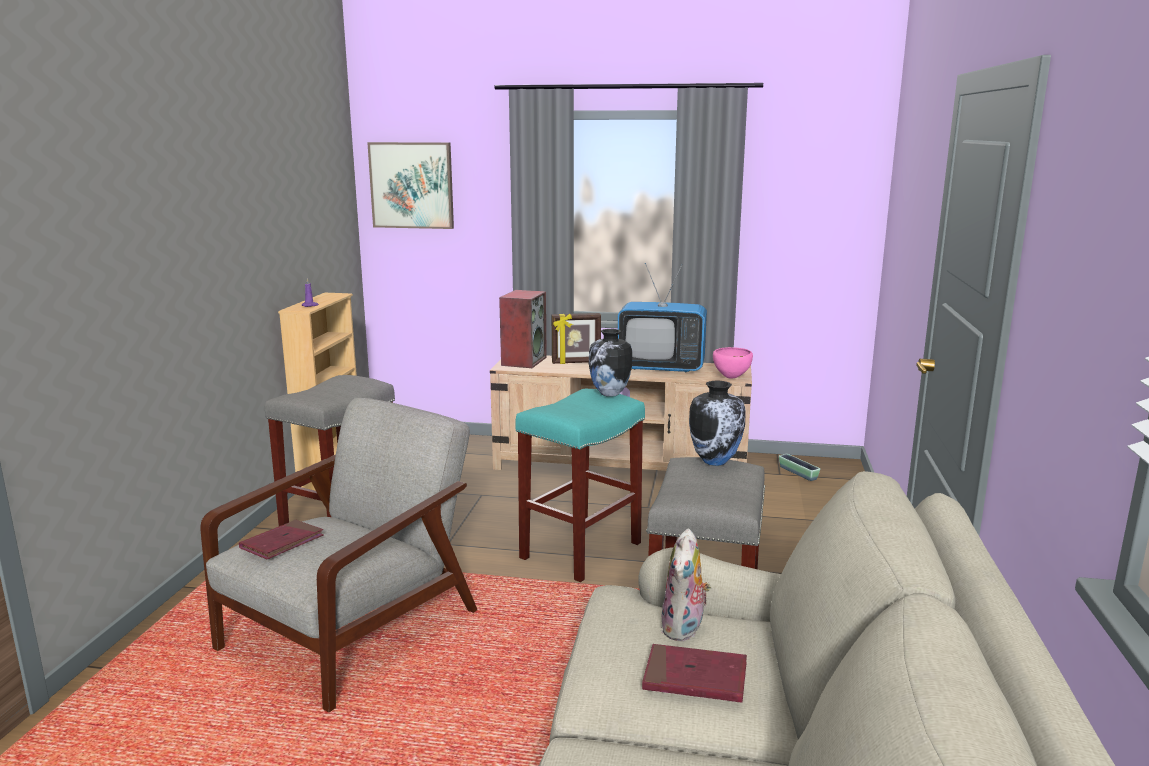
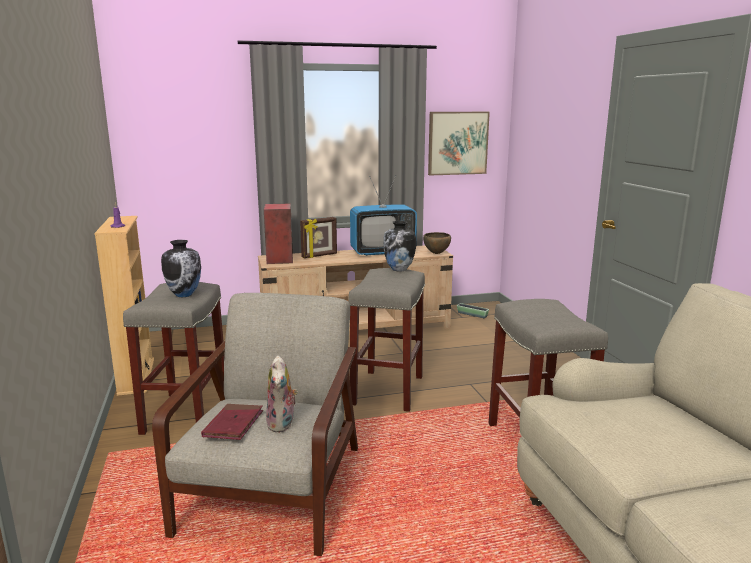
camera: 25 degrees left, 0 degrees up
(412, 185) = (162, 123): picture -> picture (457, 143)
(581, 549) = (387, 389): turquoise stool -> grey stool
(684, 629) = (624, 410): plush toy -> plush toy (282, 424)
(695, 678) = (673, 438): red book -> none
(715, 461) = (533, 300): vase -> vase (184, 294)
(731, 378) = (437, 253): pink bowl -> brown bowl

